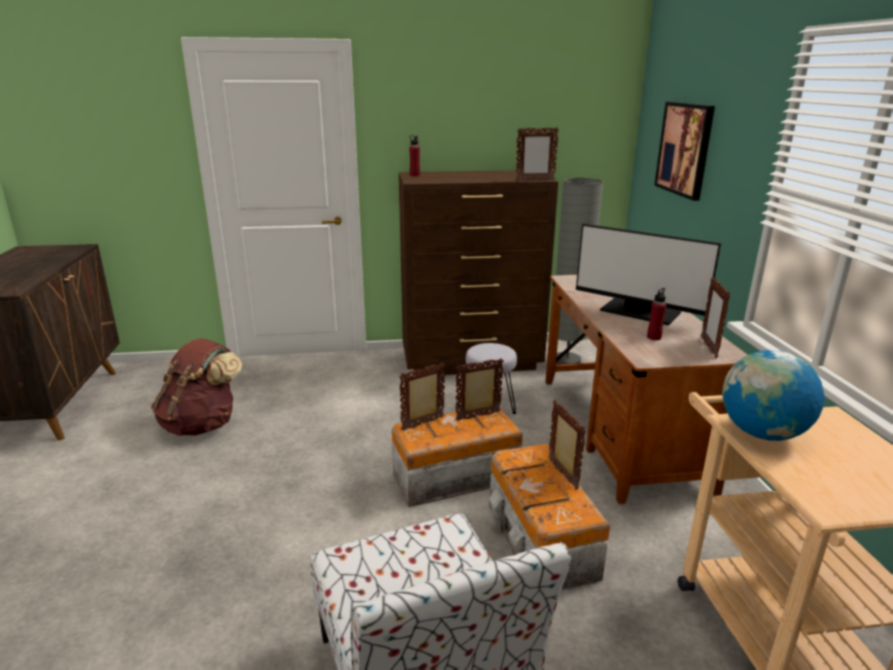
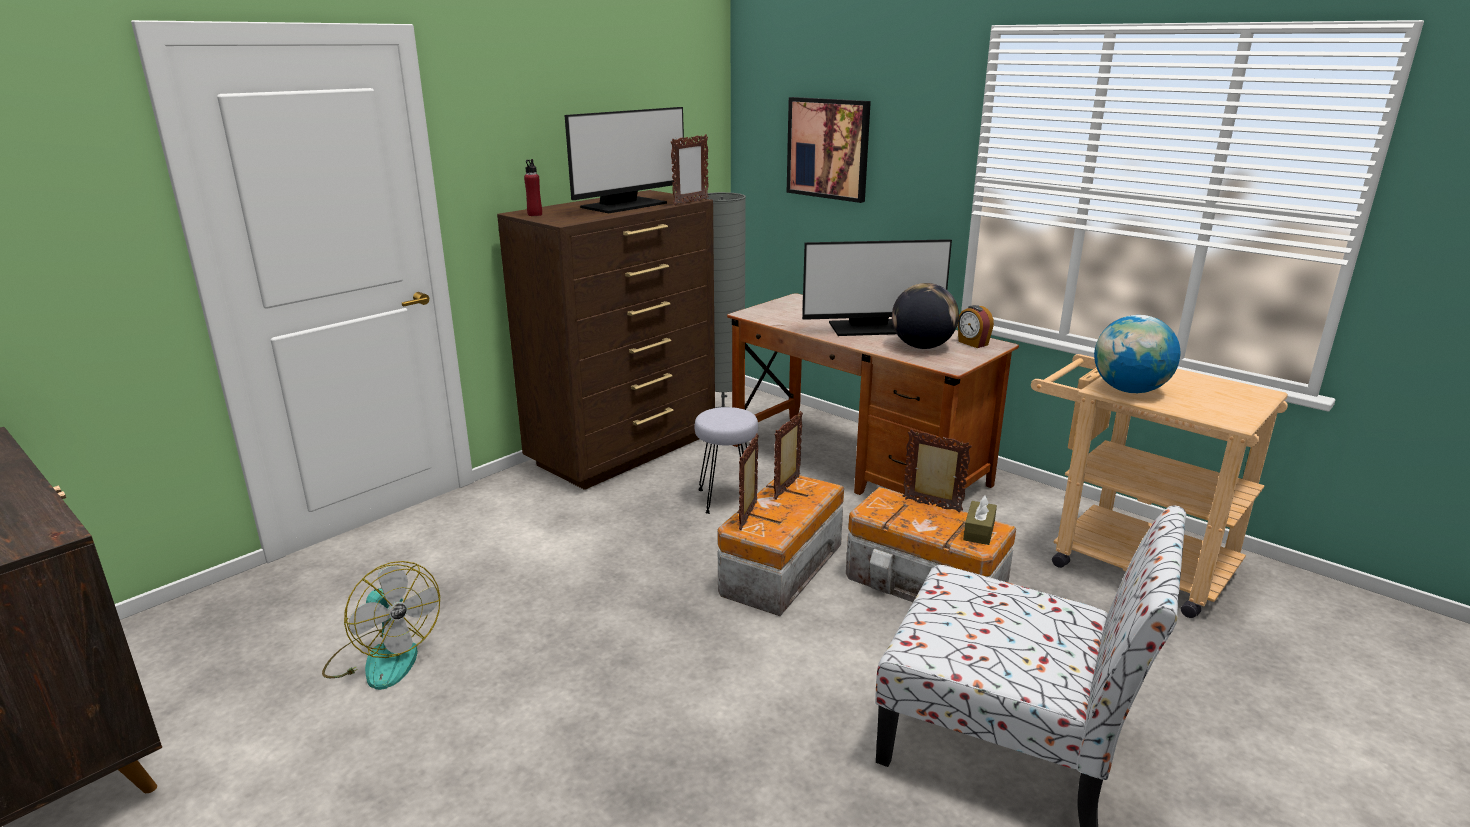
camera: 40 degrees left, 0 degrees up
(202, 424) = (383, 657): brown backpack -> fan
(485, 177) = (625, 205): none -> monitor
(567, 511) = (979, 531): none -> brown tissue box
(654, 337) = (922, 347): red bottle -> globe
(709, 348) = (972, 343): picture frame -> alarm clock

